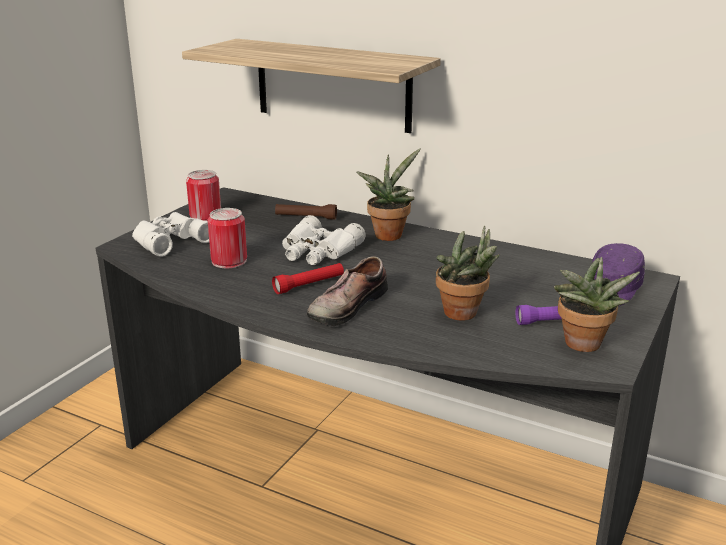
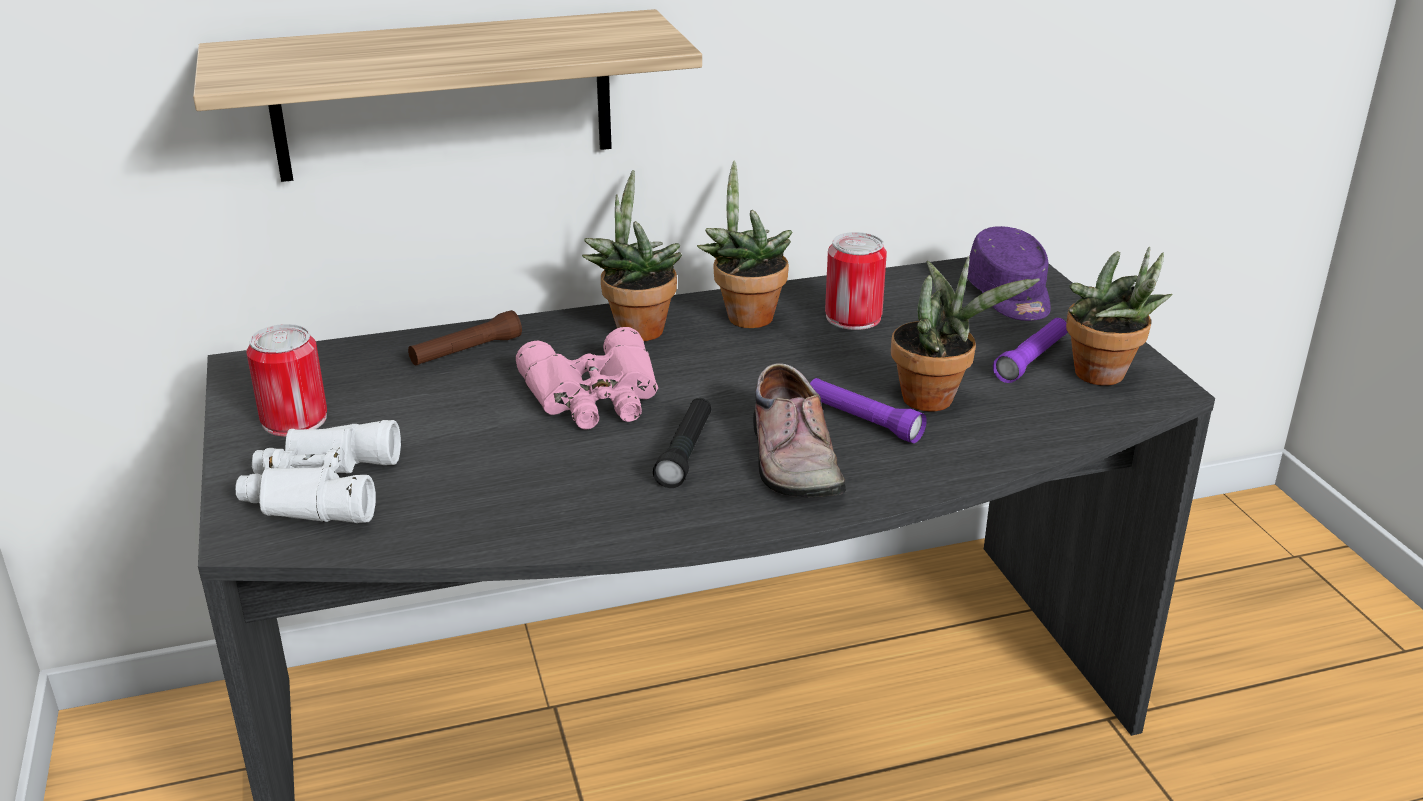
camera: 45 degrees left, 5 degrees up
(229, 261) = (495, 474): can -> can (853, 317)
(309, 285) = (685, 453): red flashlight -> black flashlight
(318, 251) = (595, 397): white binoculars -> pink binoculars
(409, 307) = (863, 421): none -> purple flashlight
(448, 247) = (745, 315): none -> potted plant

